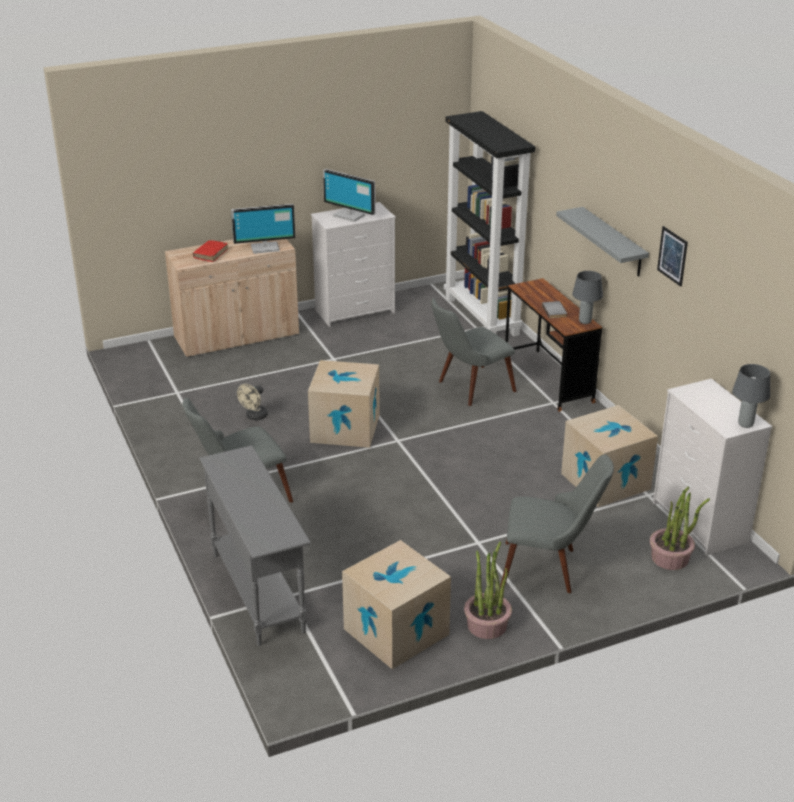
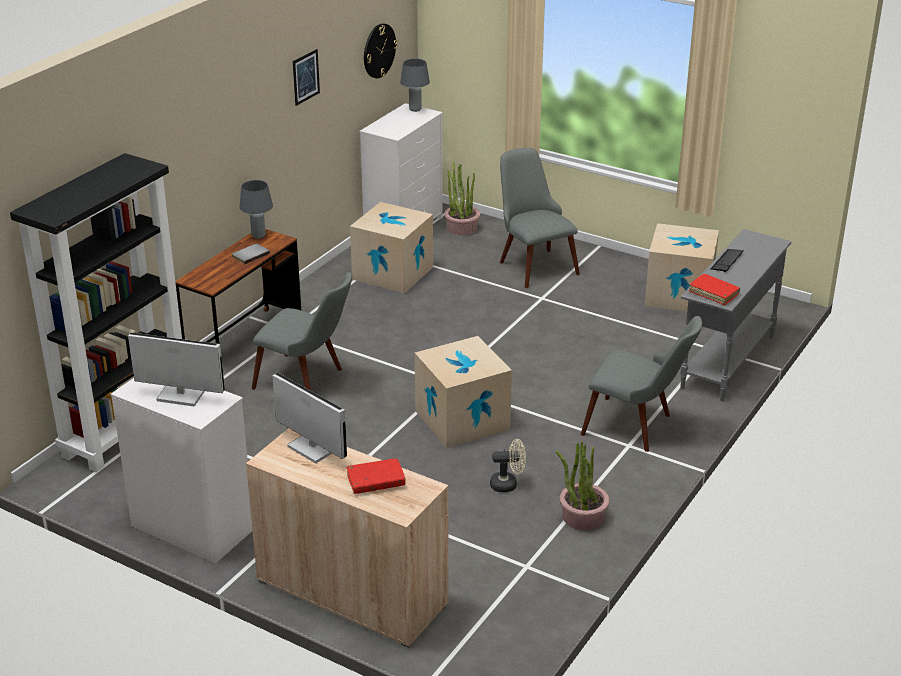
camera: 125 degrees left, 0 degrees up
(231, 460) = (713, 293): none -> red book
(268, 496) = (727, 261): none -> keyboard
(349, 215) = (180, 396): monitor -> monitor turned 75 degrees counterclockwise
(487, 625) = (623, 267): potted plant -> potted plant (582, 517)
(613, 242) = (244, 138): grey shelf -> none
(755, 328) = (379, 50): none -> wall clock

